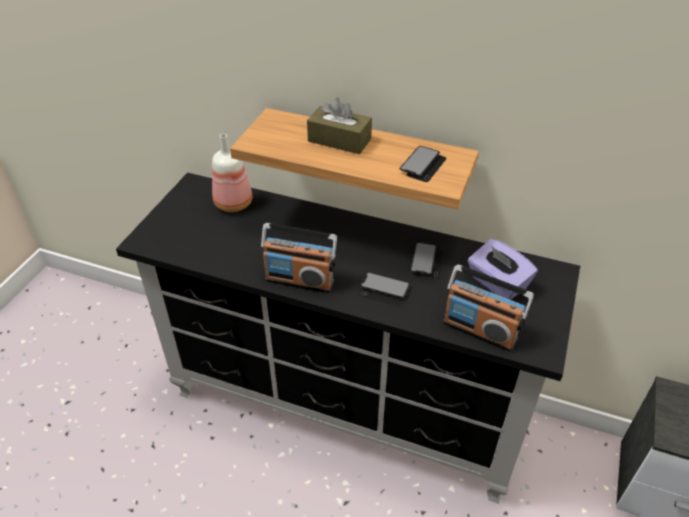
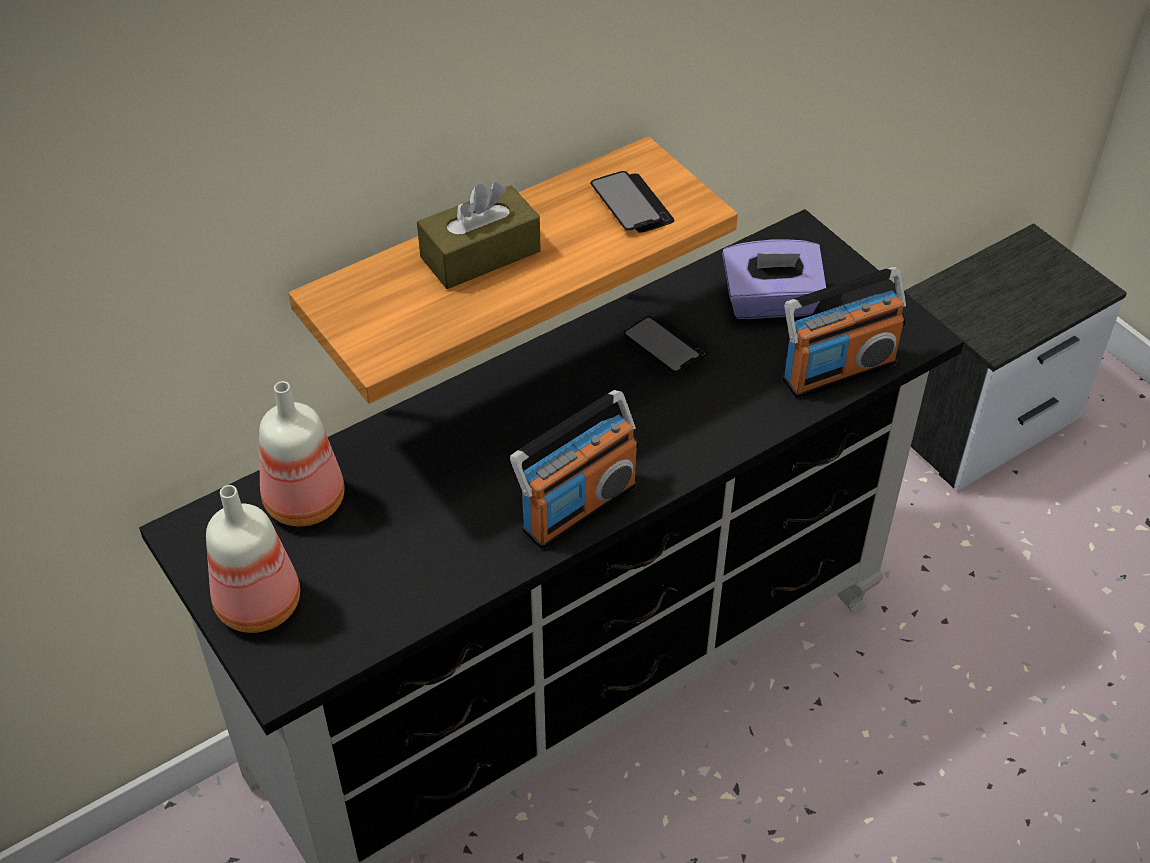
camera: 55 degrees left, 5 degrees up
(174, 218) = (261, 603): none -> bottle
(383, 290) = (682, 424): phone -> none

